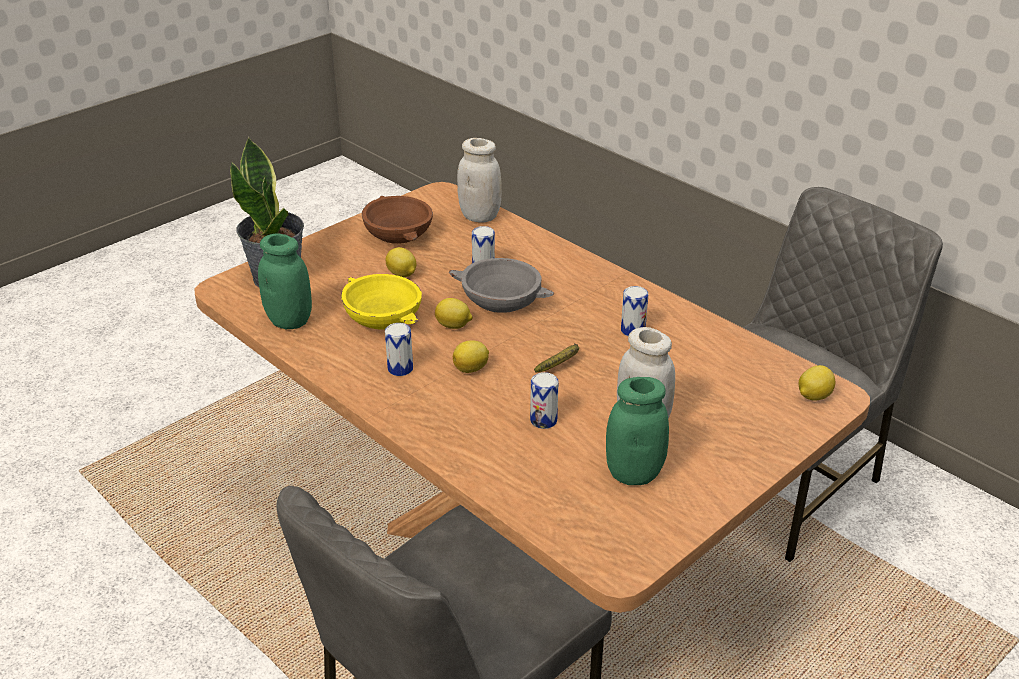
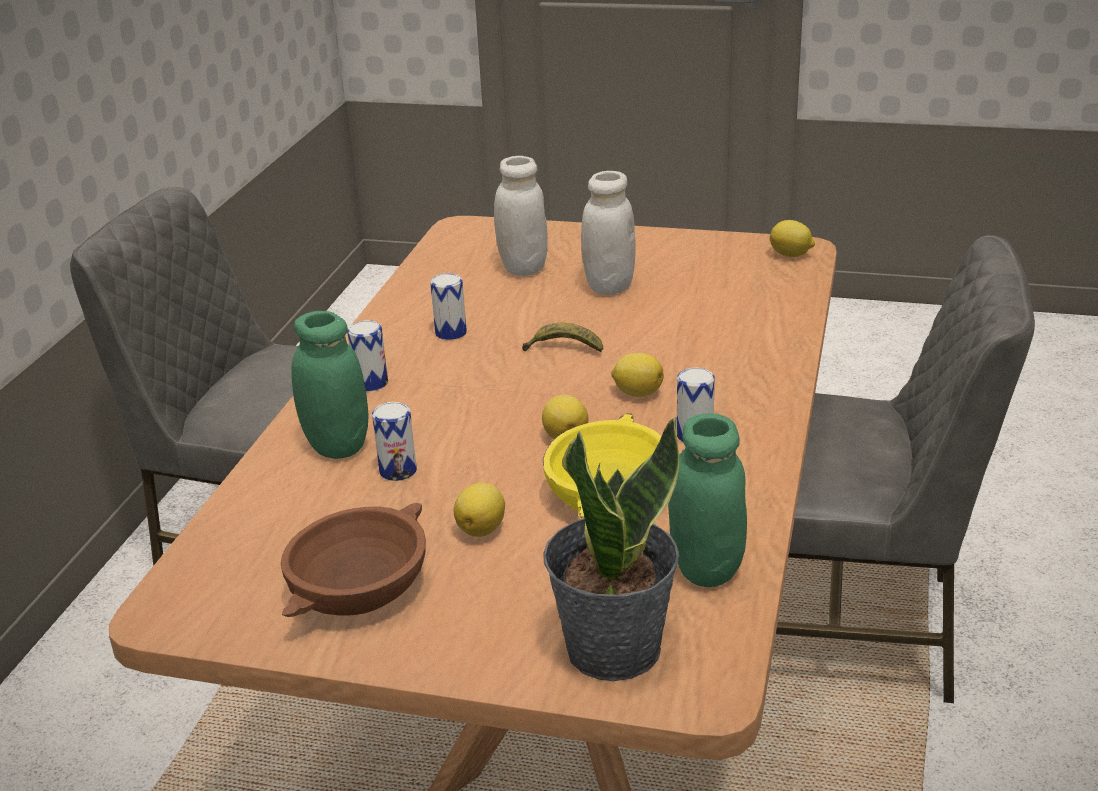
camera: 120 degrees left, 5 degrees down
(480, 216) = (233, 535): white jar -> white jar (523, 268)
(502, 301) = (471, 427): grey bowl -> none
(543, 420) = (670, 328): can -> can (371, 383)
(634, 473) = (686, 271): green jar -> green jar (337, 446)
(813, 396) = (474, 234): lemon -> lemon (791, 255)

